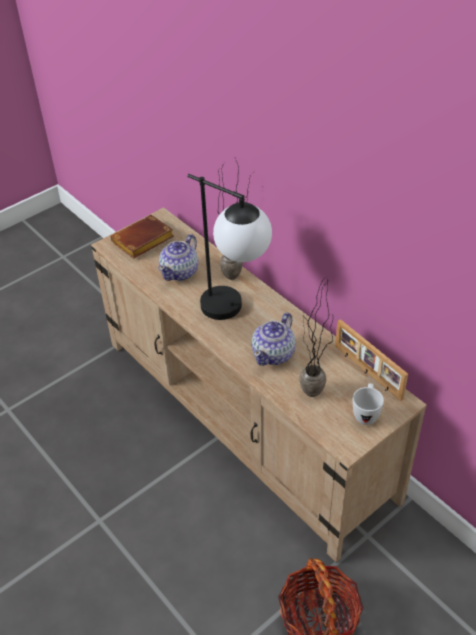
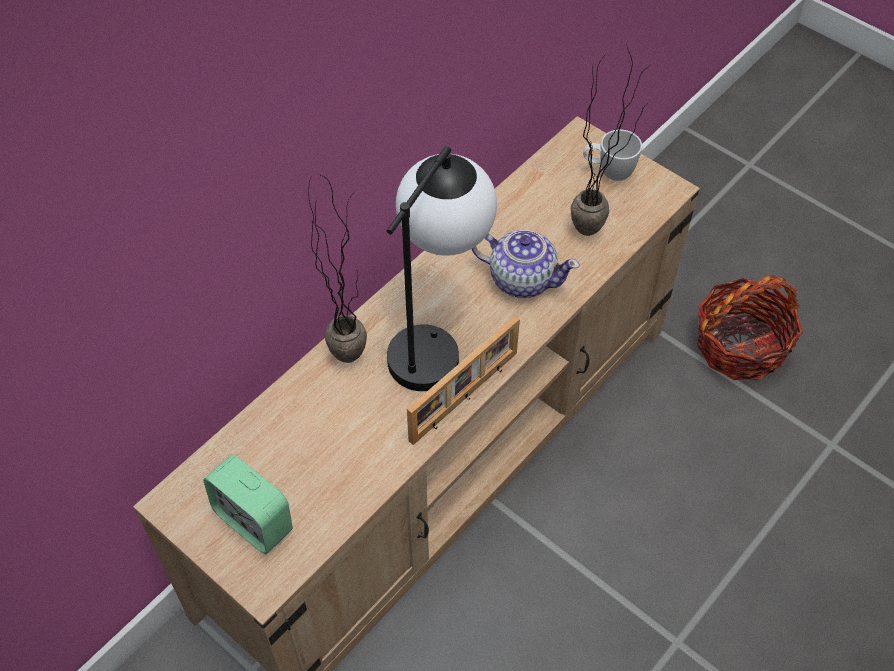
camera: 100 degrees left, 10 degrees up
(142, 242) = (254, 521): brown book -> alarm clock
(180, 272) = (341, 437): teapot -> none
(367, 372) = (535, 173): picture frame -> picture frame (465, 397)

